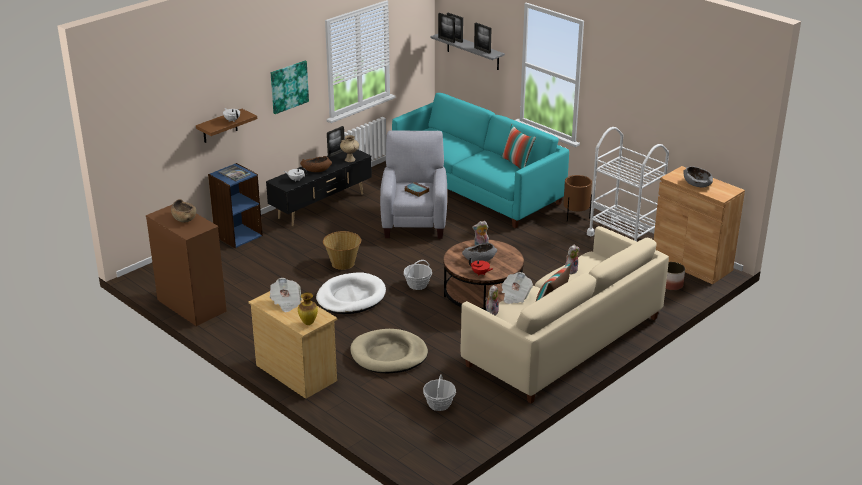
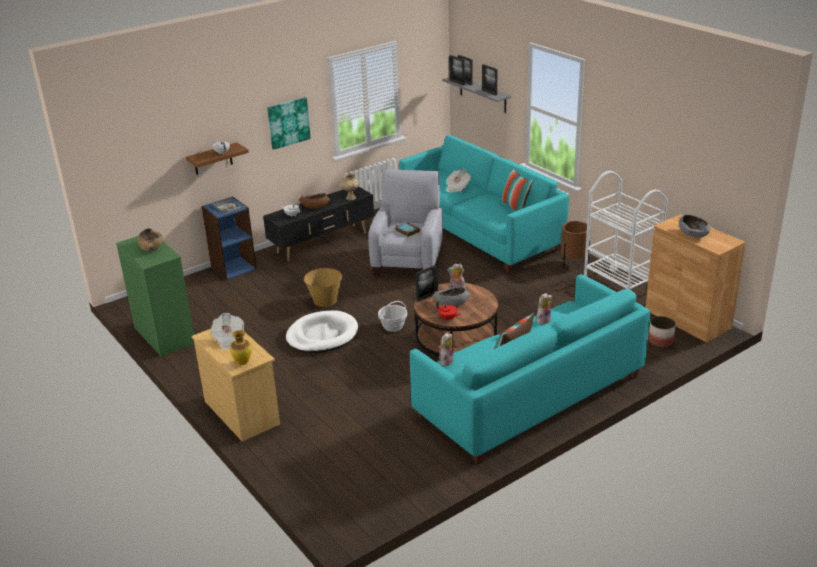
camera: 10 degrees right, 0 degrees up
(191, 305) = (164, 335): brown dresser -> green dresser
(336, 153) = (339, 191): picture frame -> picture frame (427, 296)
(389, 355) = (342, 399): beige dog bed -> none
(439, 404) = (378, 458): basket -> none
(515, 296) = (476, 345): newspaper -> newspaper (457, 187)
(564, 341) = (530, 396): beige sofa -> turquoise sofa

